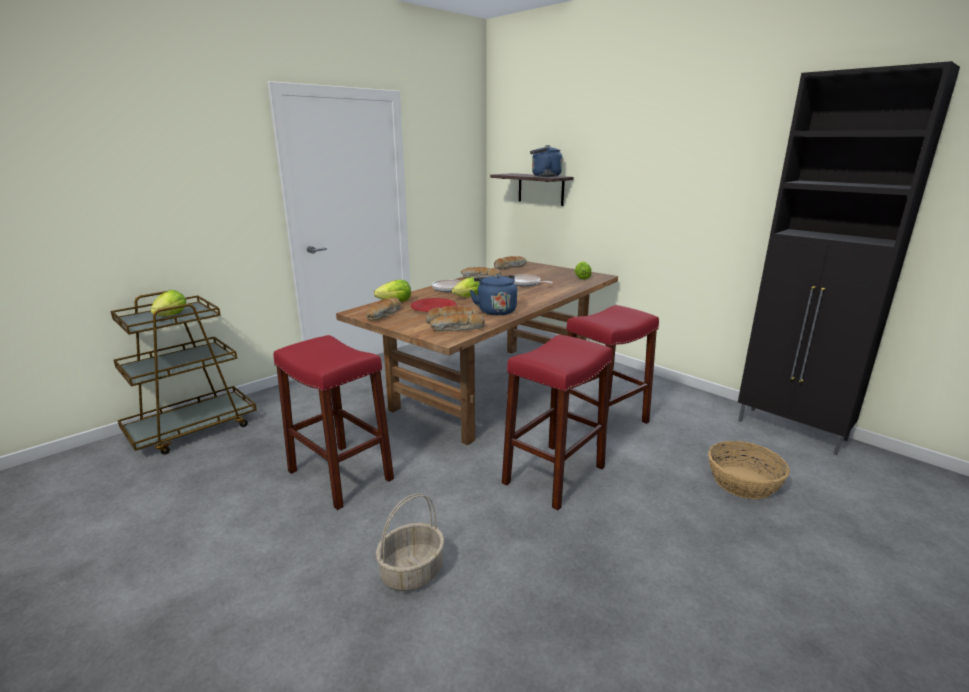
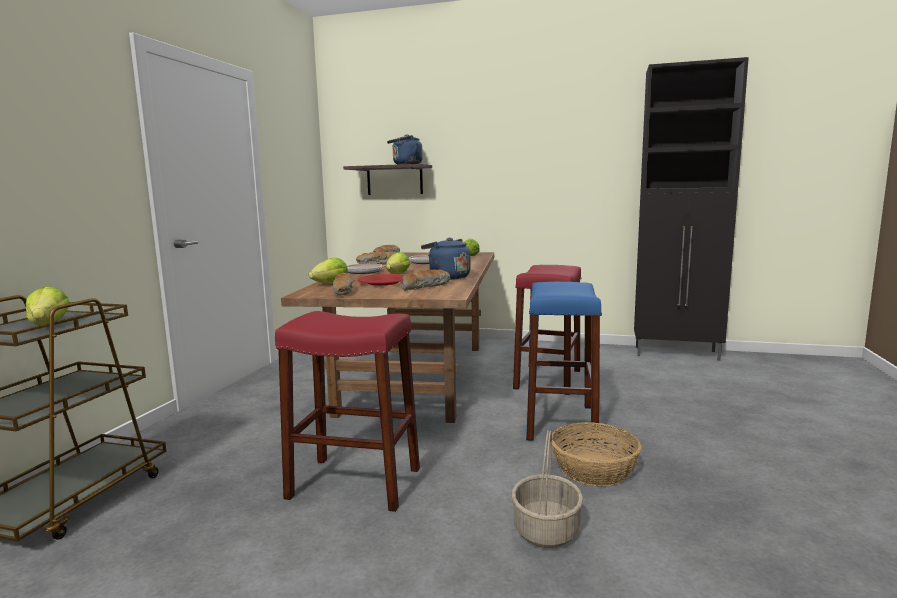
camera: 30 degrees left, 10 degrees down
(458, 329) = (445, 290): bread -> none
(554, 475) = (560, 422): red stool -> blue stool
(743, 482) = (693, 389): basket -> basket (594, 469)

